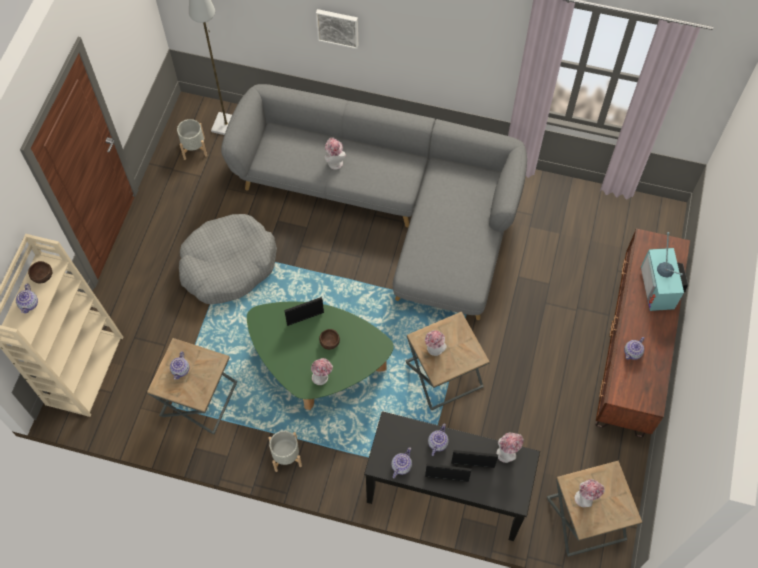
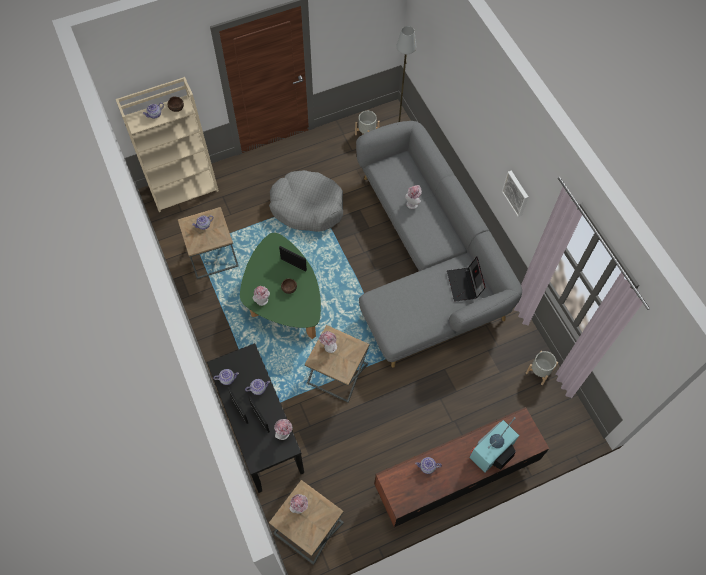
camera: 50 degrees right, 0 degrees up
(286, 456) = (213, 325): grey planter -> grey planter (539, 371)
(338, 27) = (473, 120): picture -> picture (516, 193)
(465, 185) = (464, 285): none -> laptop

